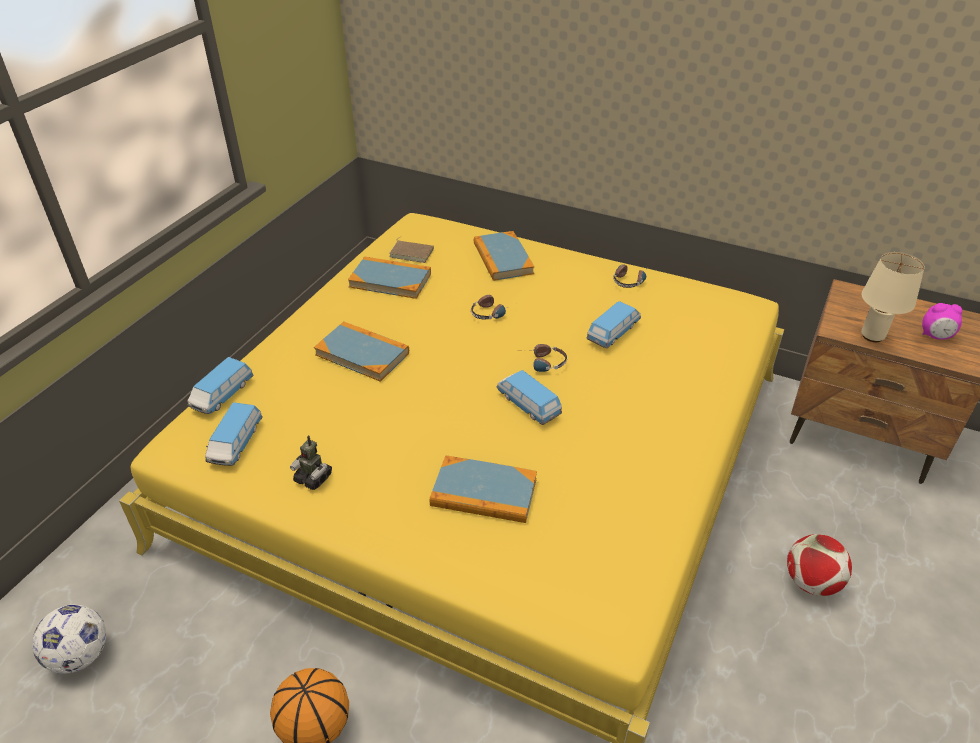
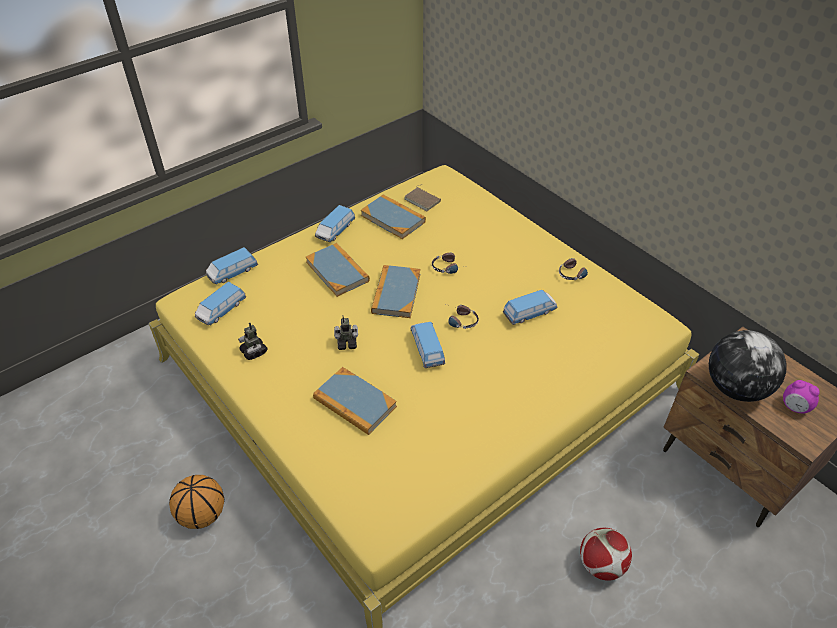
camera: 25 degrees right, 5 degrees up
(80, 656) = (98, 413): football -> none
(328, 311) = (335, 230): none -> toy car
(428, 429) = (347, 343): none -> toy robot
(502, 258) = (487, 224): book -> book (396, 293)
(872, 336) = (735, 387): beige table lamp -> globe

